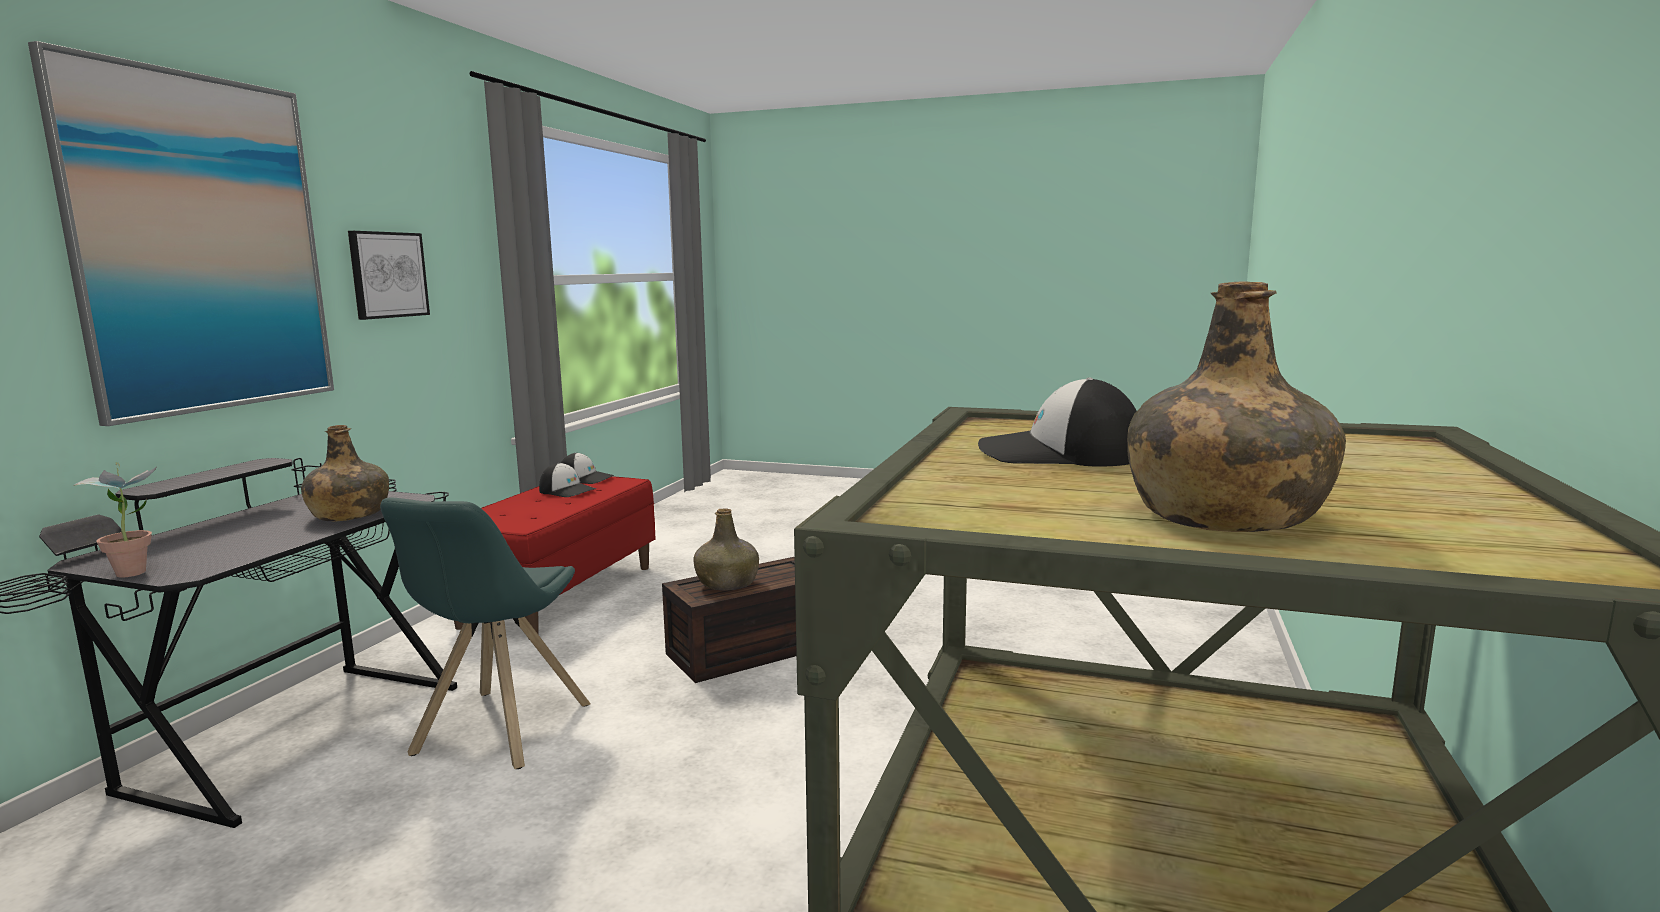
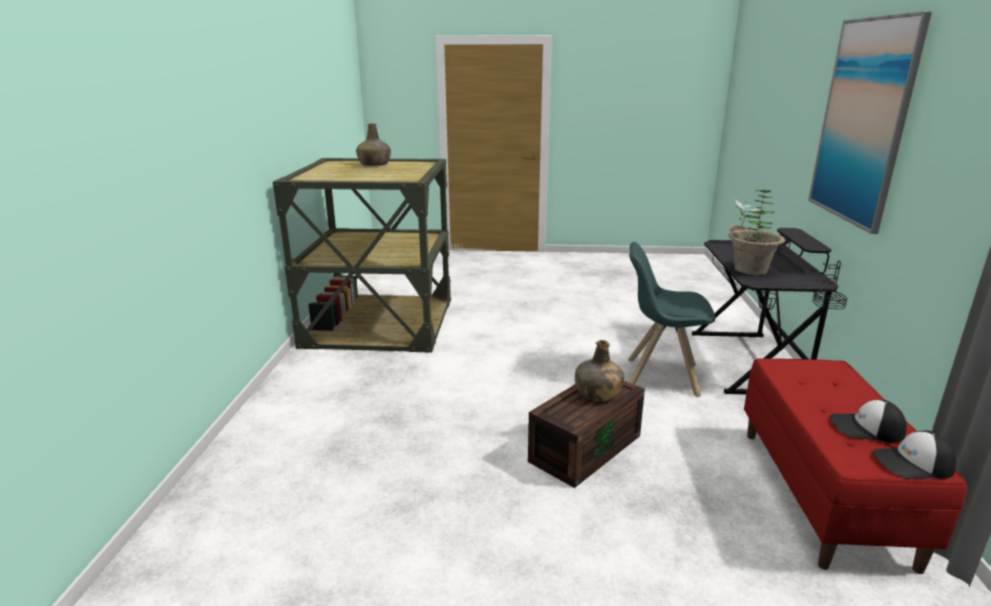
camera: 165 degrees right, 10 degrees up
(348, 515) = (750, 270): green bottle -> potted plant
(388, 275) = (942, 163): picture -> none
(500, 728) = (661, 376): turquoise chair -> turquoise chair turned 75 degrees counterclockwise
(1058, 454) = (395, 172): cap -> none

